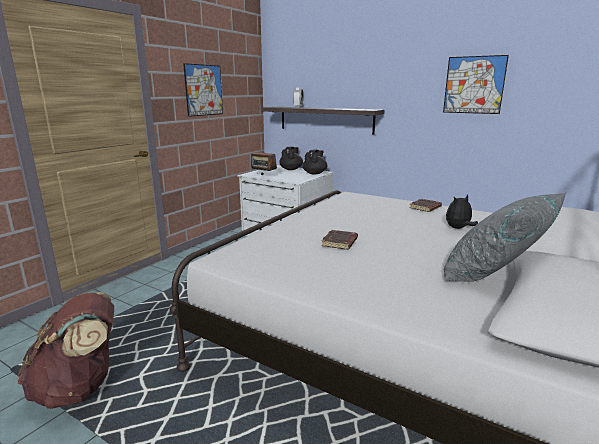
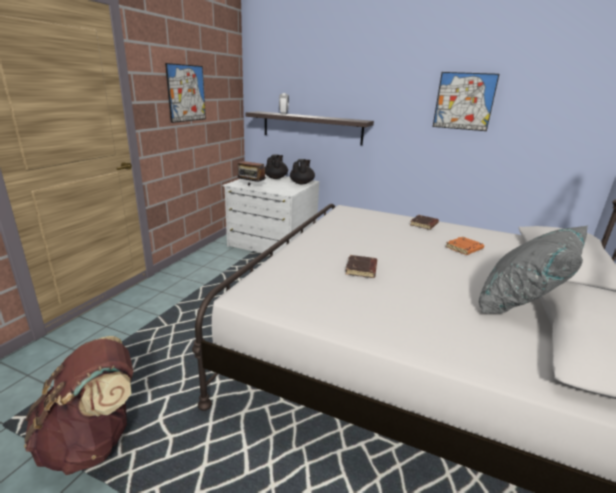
camera: 10 degrees left, 5 degrees up
(458, 228) = (464, 249): plush toy -> orange book

